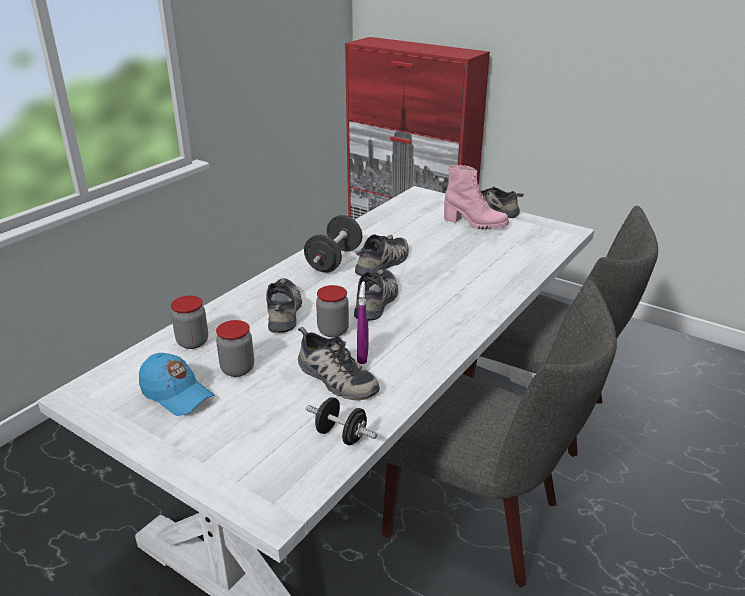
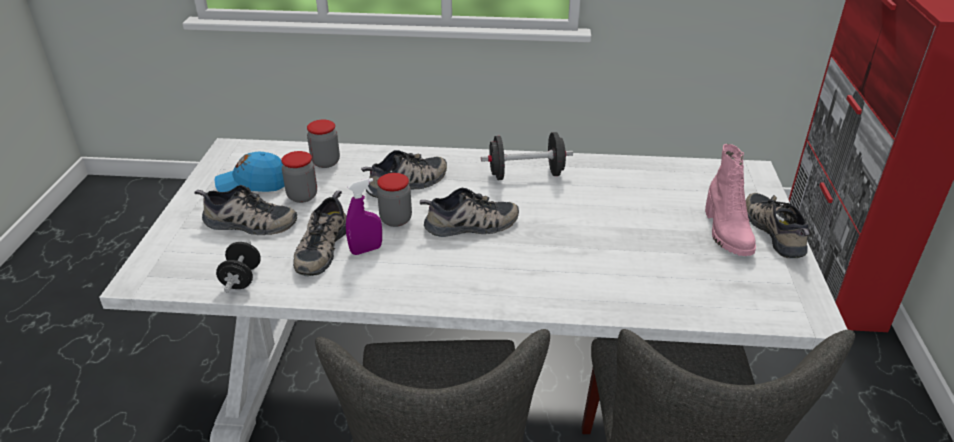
camera: 60 degrees right, 5 degrees up
(177, 394) = (252, 184): blue cap -> blue cap turned 75 degrees clockwise
(383, 263) = (551, 203): shoe -> shoe (248, 224)

